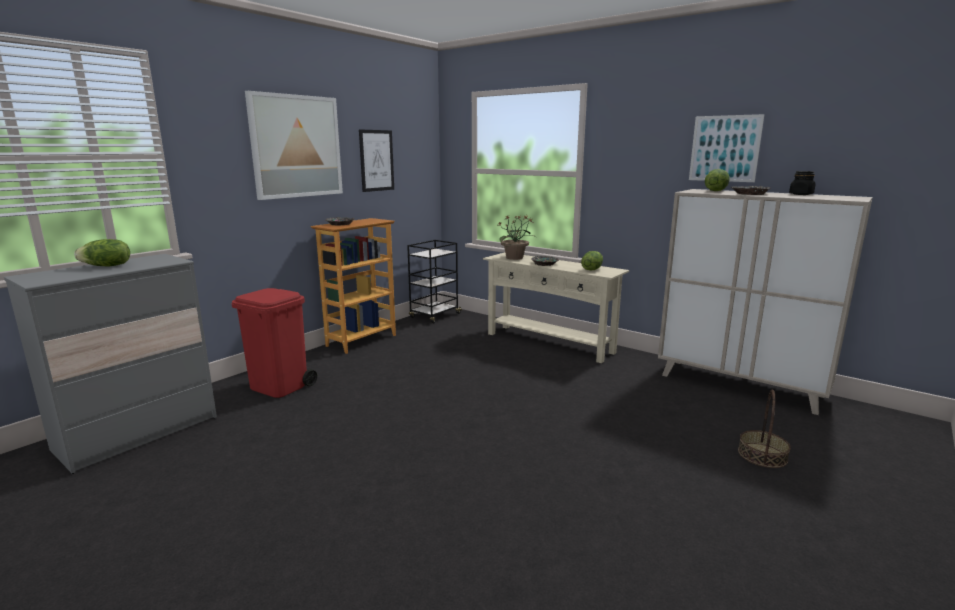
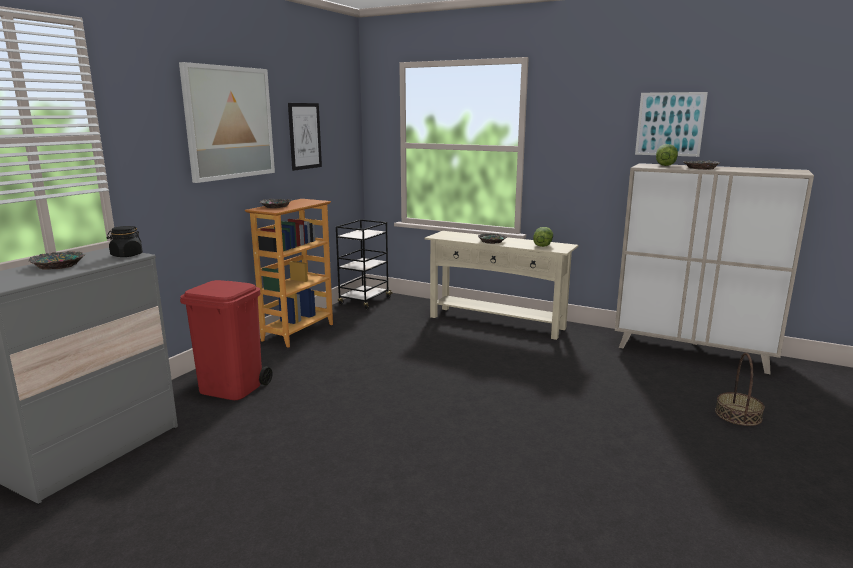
camera: 10 degrees left, 0 degrees up
(107, 266) = (60, 265): lettuce -> bowl
(515, 258) = (457, 236): potted plant -> none
(801, 194) = (746, 168): black jar -> black jar (126, 255)

